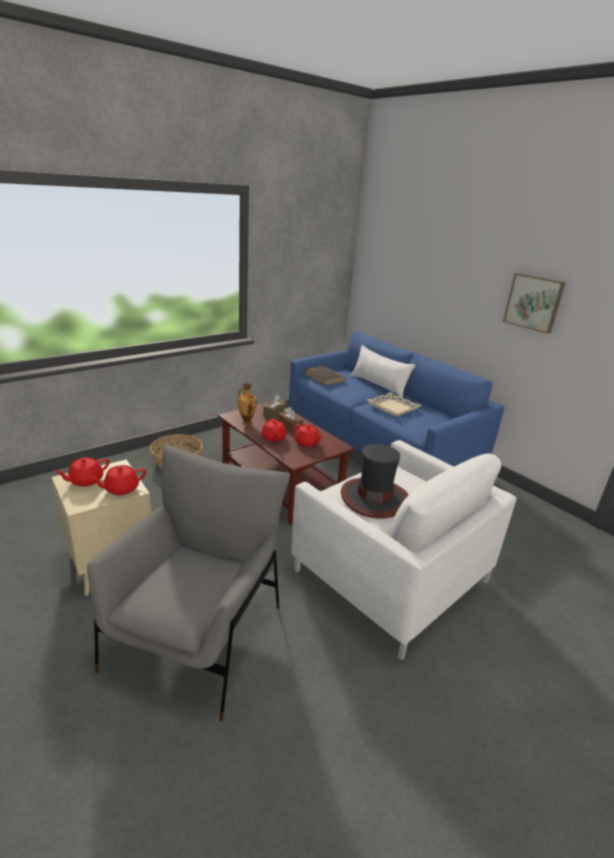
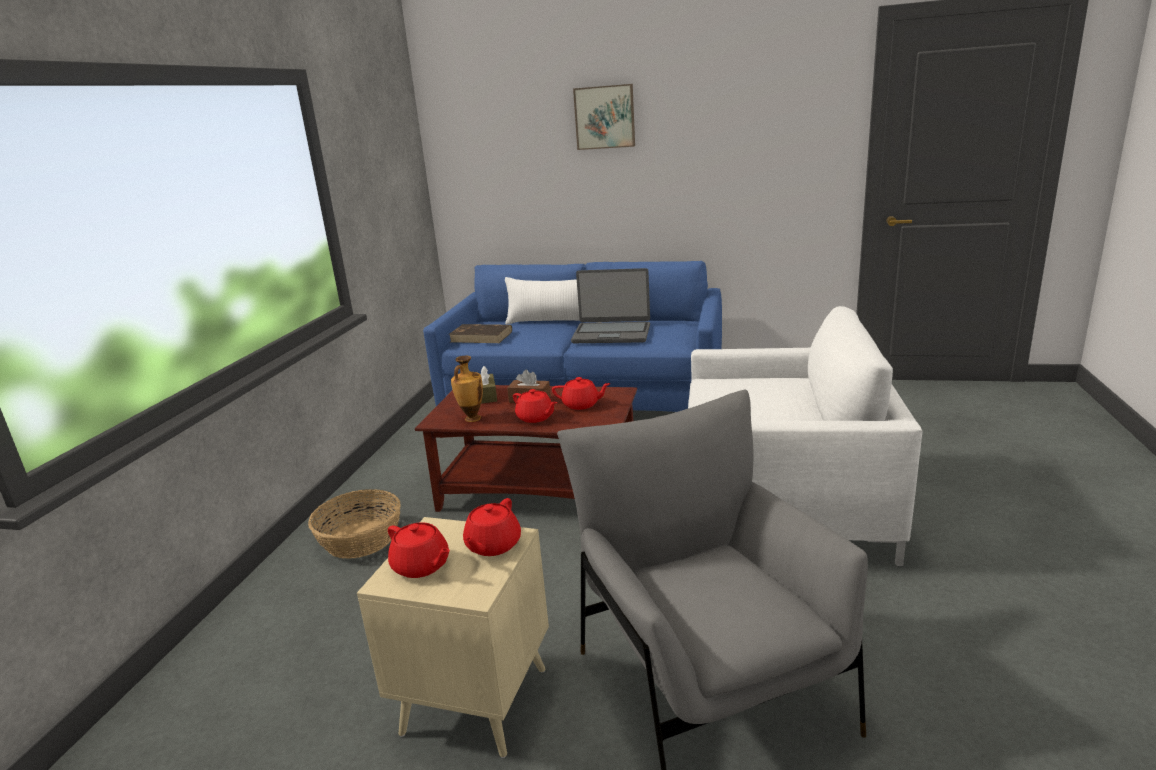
camera: 35 degrees left, 5 degrees down
(85, 480) = (421, 566): red teapot -> red teapot turned 60 degrees counterclockwise
(374, 497) = (757, 409): hat -> none
(393, 407) = (611, 334): beige tray -> laptop
(534, 302) = (717, 156): picture -> picture (605, 117)

